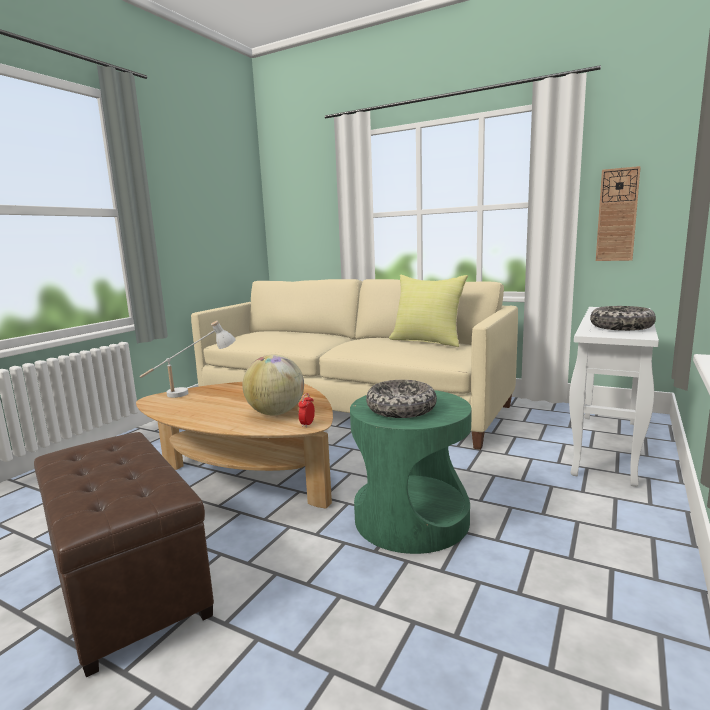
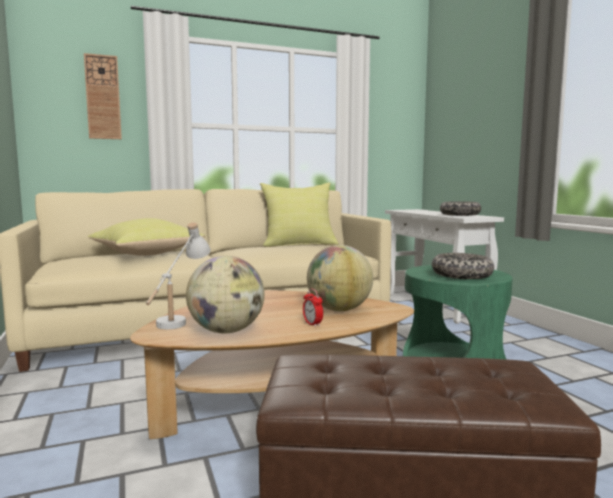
camera: 50 degrees left, 5 degrees down
(179, 407) = (226, 331): none -> globe
(289, 335) = (147, 254): none -> yellow pillow
(307, 424) = (391, 308): alarm clock -> alarm clock (312, 324)
(617, 215) = (385, 144): wall clock -> wall clock (103, 97)

